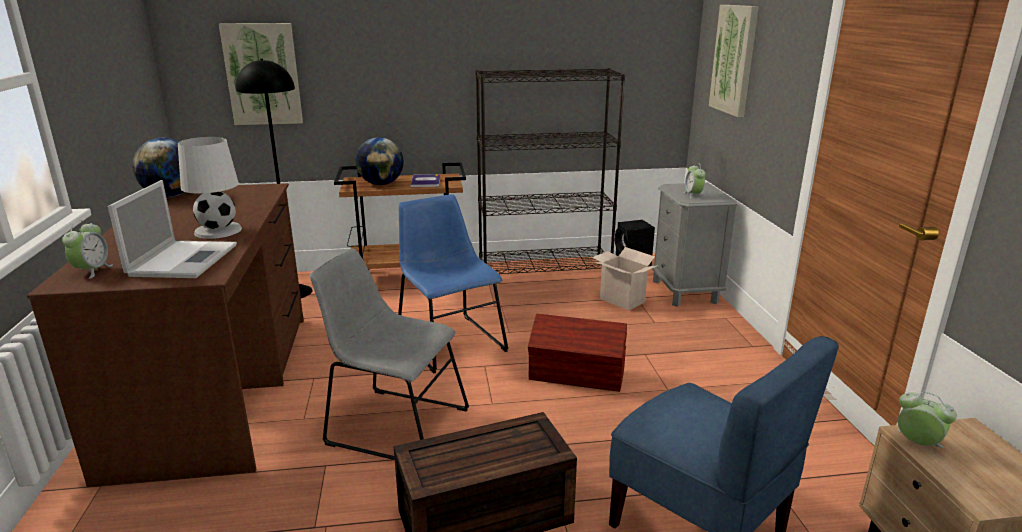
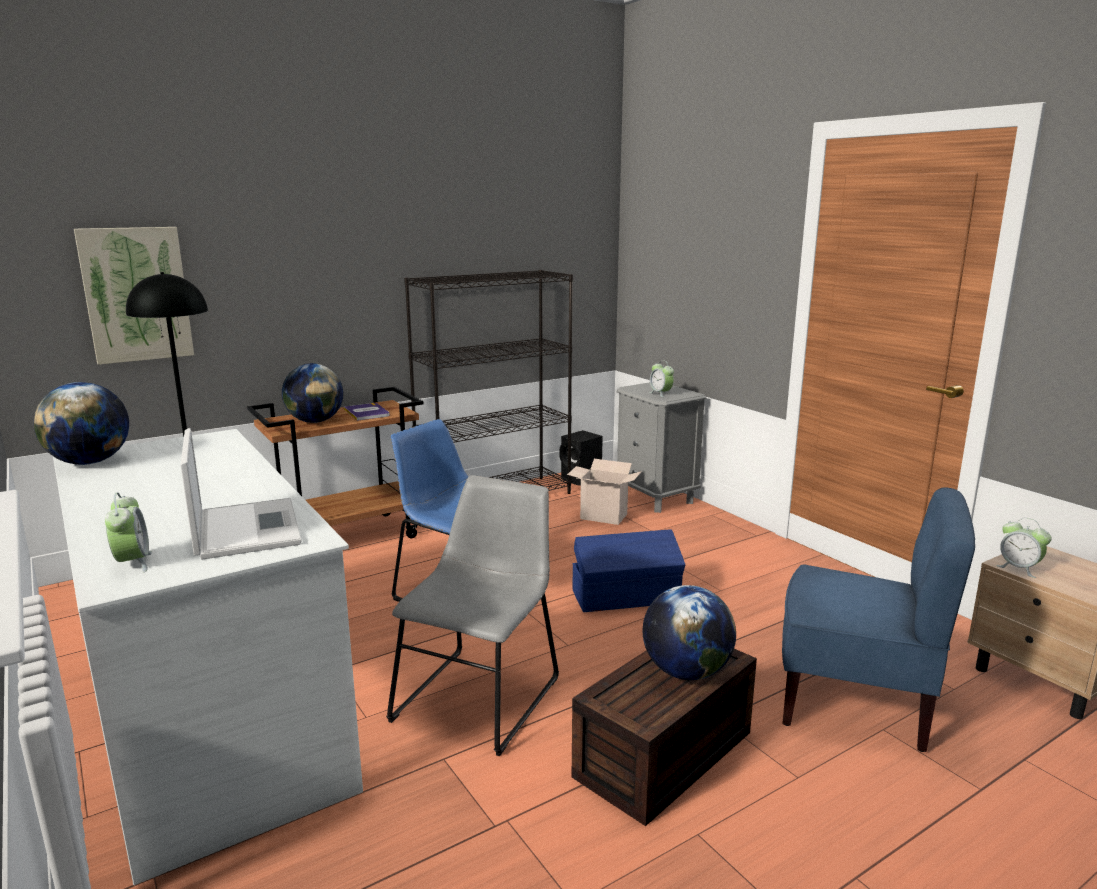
camera: 25 degrees left, 5 degrees down
(218, 231) = (236, 491): white table lamp -> none
(218, 387) = (211, 712): brown desk -> white desk
(393, 425) = (481, 694): grey chair -> grey chair turned 120 degrees clockwise
(502, 451) = (686, 672): none -> globe
(577, 375) = (627, 597): brown storage box -> blue storage box
(734, 59) = (677, 255): picture -> none
(917, 443) = (1019, 568): alarm clock -> alarm clock turned 150 degrees counterclockwise

